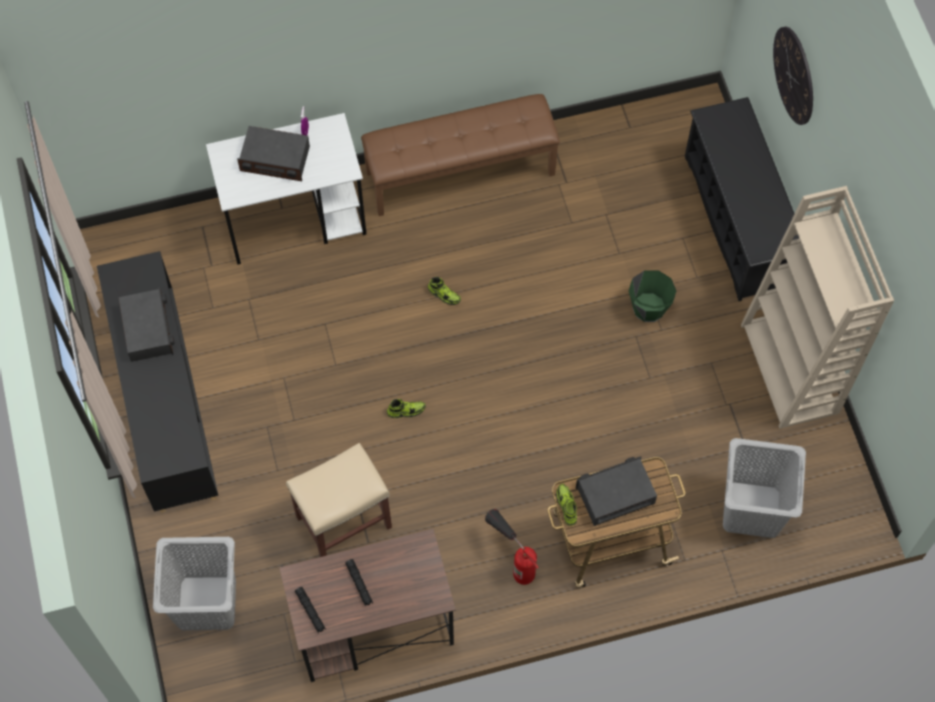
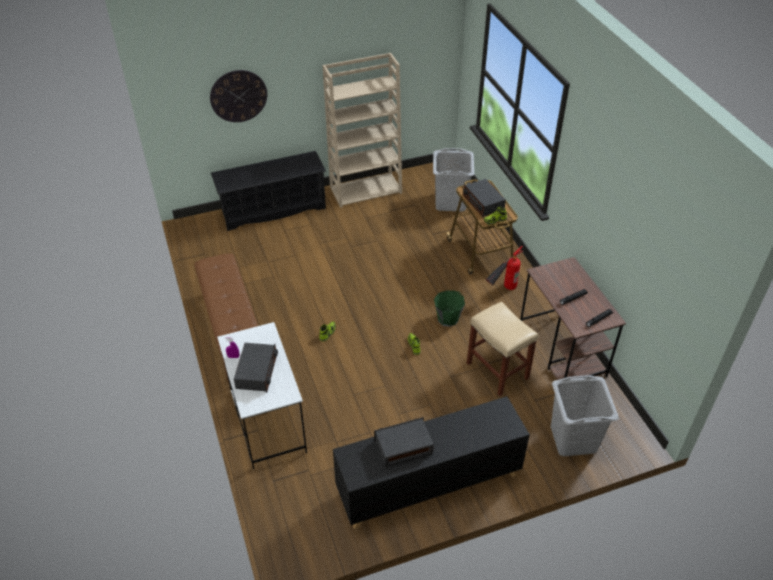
camera: 95 degrees left, 20 degrees down
(648, 308) = (332, 242): green bucket -> green bucket (448, 319)

